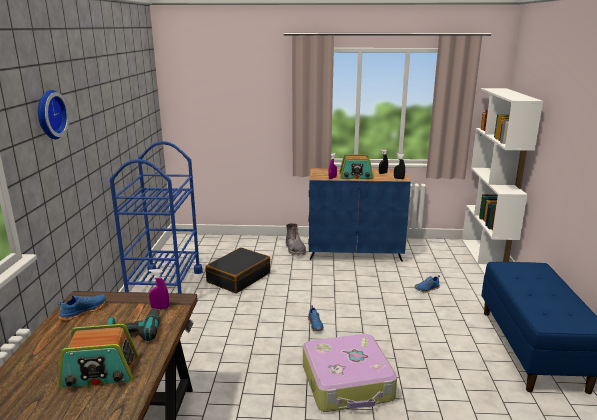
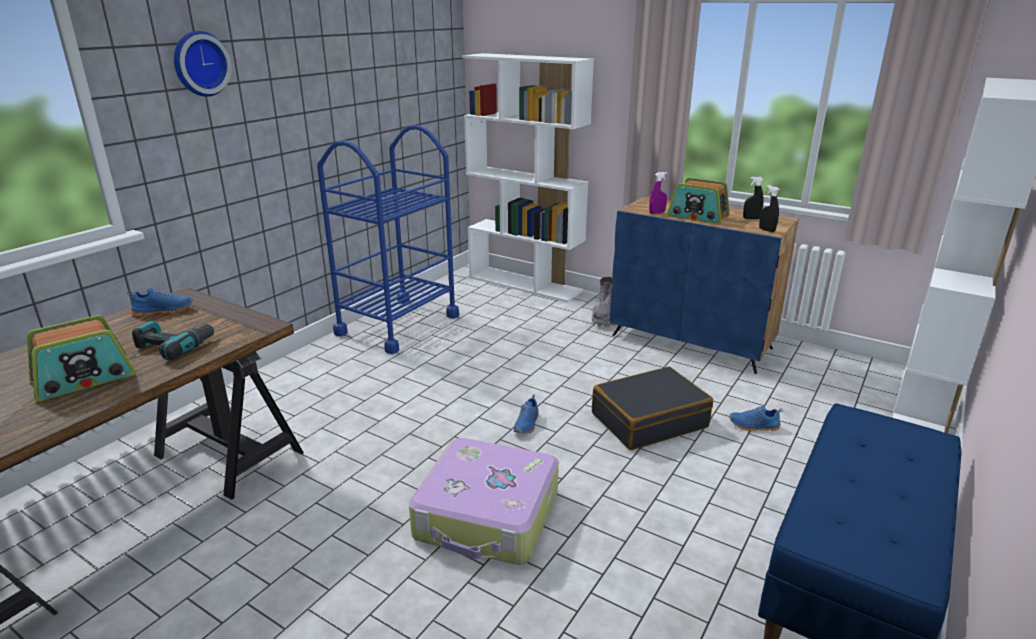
camera: 30 degrees right, 5 degrees up
(100, 373) = (84, 379): radio -> radio turned 60 degrees counterclockwise
(160, 308) = (233, 328): purple spray bottle -> none
(225, 240) = (526, 284): none -> white bookcase
(238, 277) = (493, 335): black suitcase -> black suitcase (649, 420)

